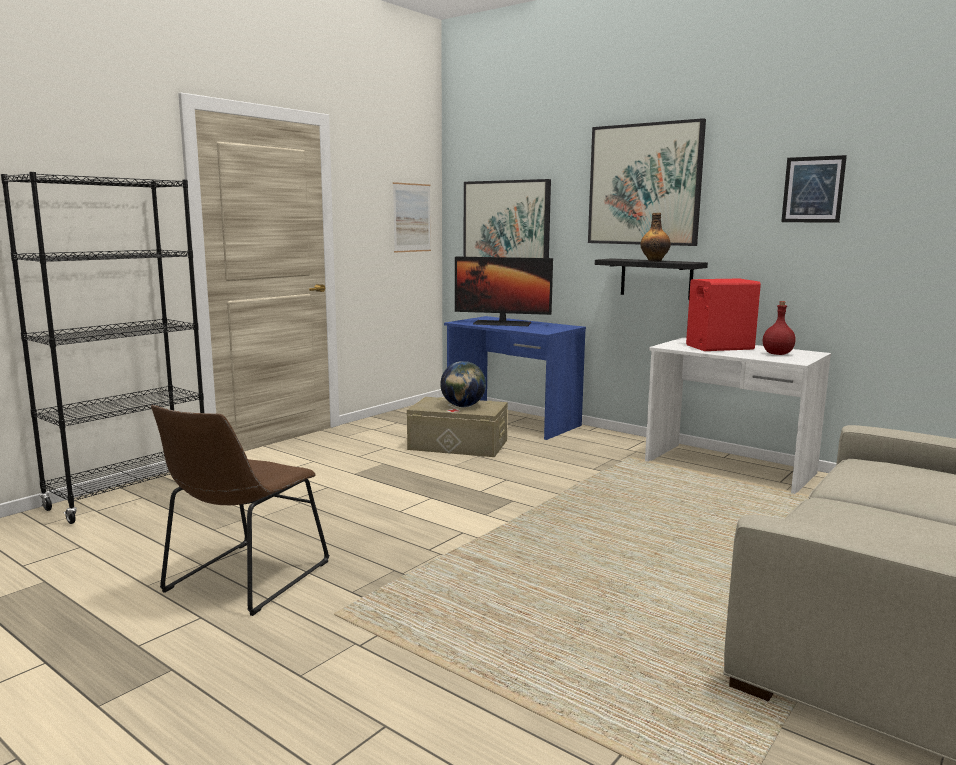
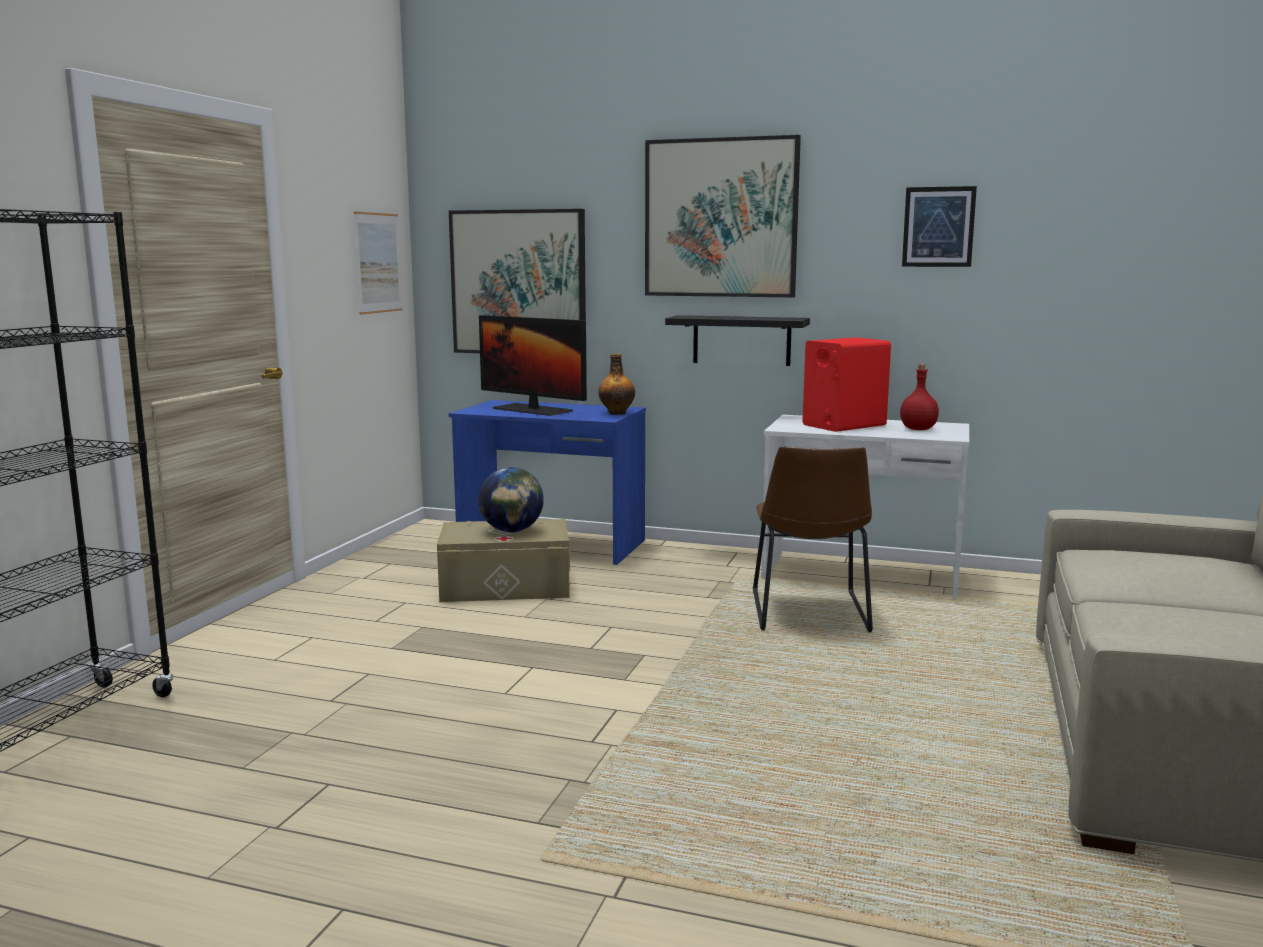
camera: 20 degrees left, 0 degrees up
(243, 579) = (359, 836): brown chair -> brown chair (809, 614)
(502, 323) = (532, 410): monitor -> monitor turned 45 degrees clockwise
(654, 261) = (746, 318): bottle -> bottle (617, 413)

